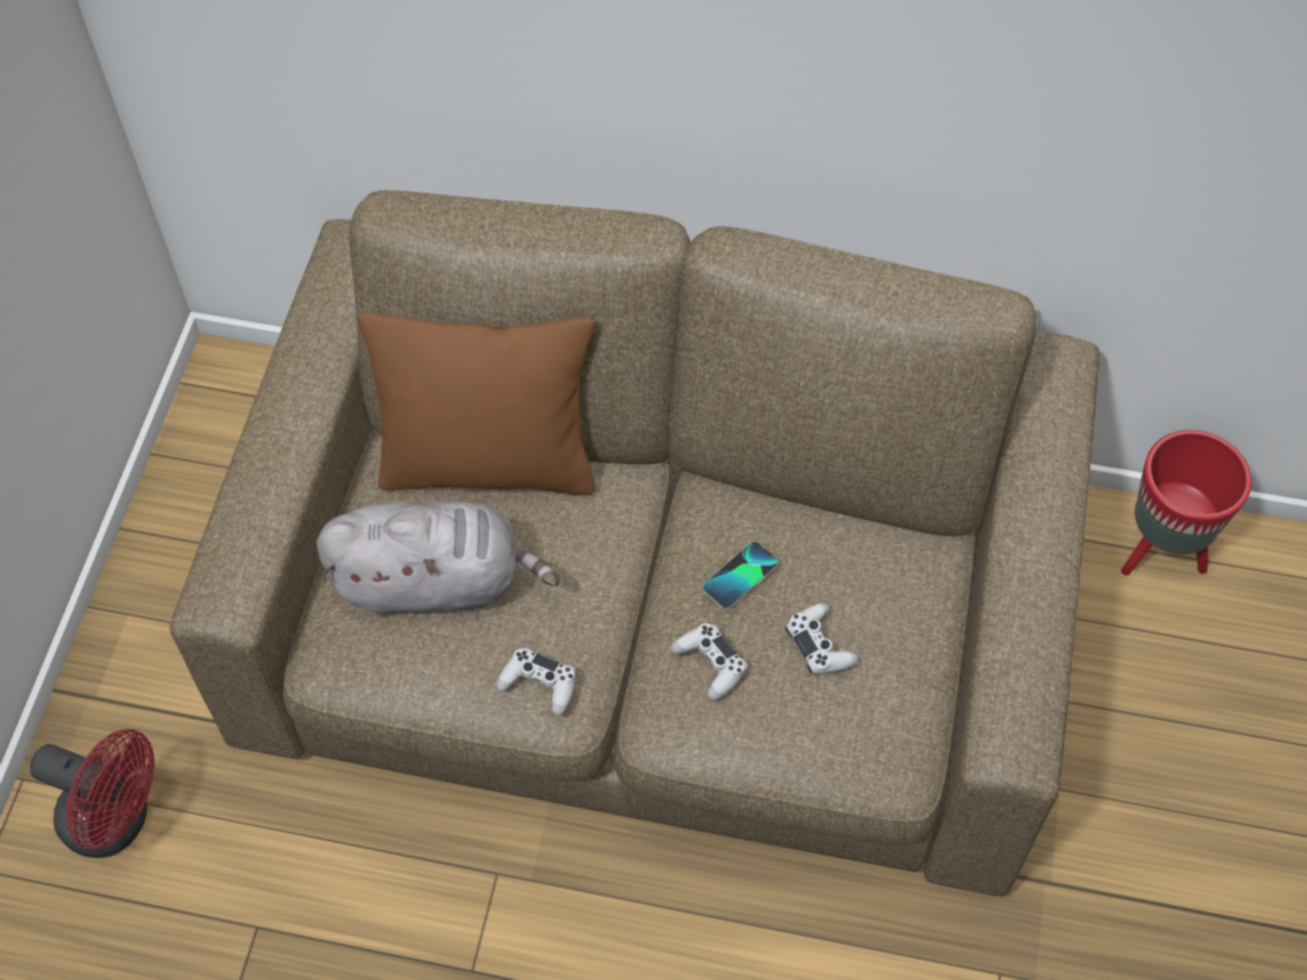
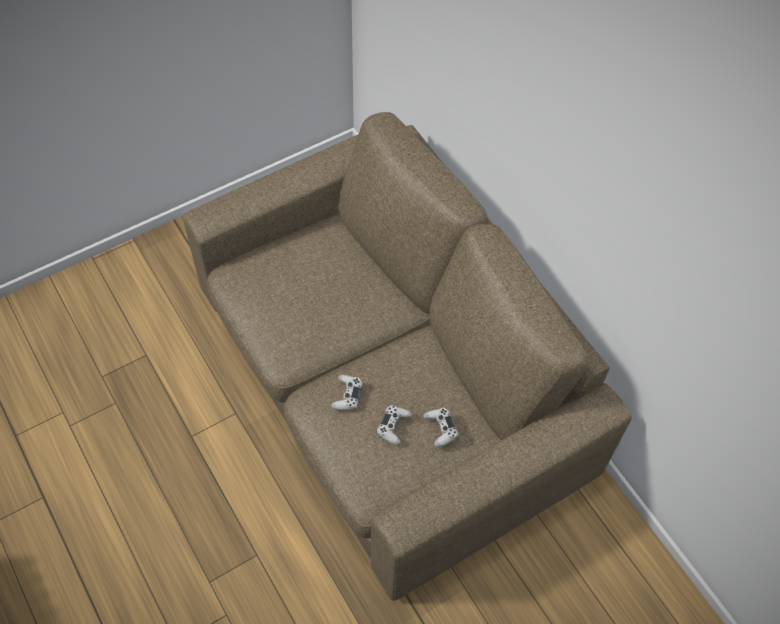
camera: 45 degrees right, 0 degrees up
(118, 821) = (145, 280): red fan -> none
(436, 581) = (292, 280): grey plush toy -> none
(489, 464) = (361, 258): brown pillow -> none
(539, 685) = (283, 346): white game controller -> white game controller (440, 428)
(740, 576) = (396, 376): phone -> none
(1160, 551) = (620, 545): red planter -> none

